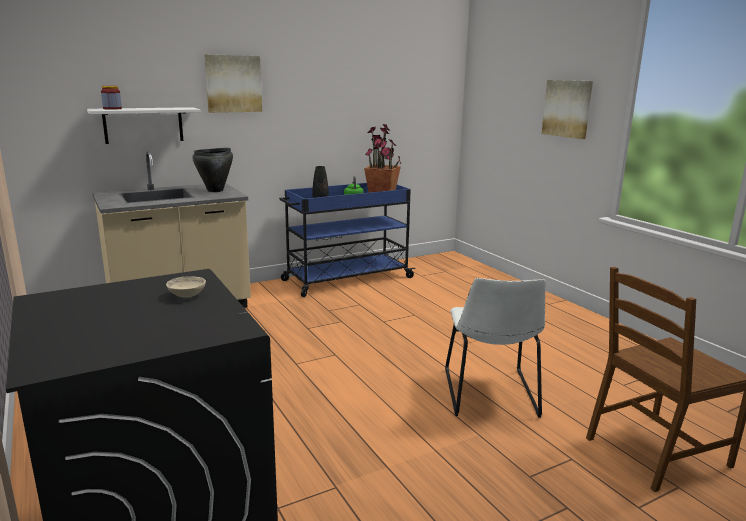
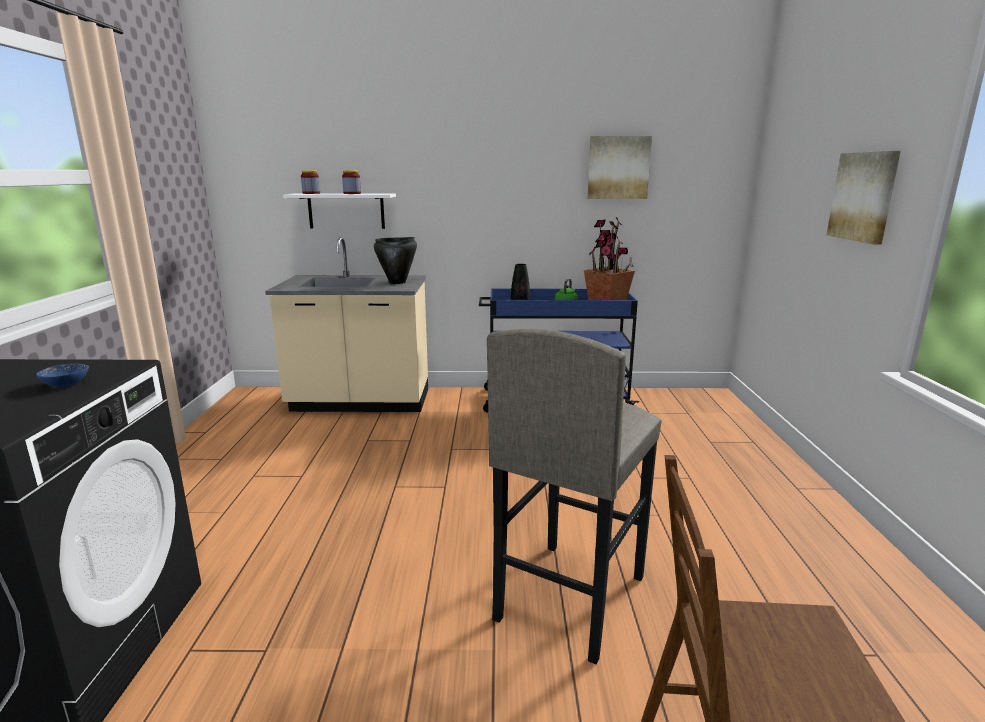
camera: 30 degrees right, 0 degrees up
(158, 108) = (352, 193): none -> jar
(187, 295) = (66, 384): beige bowl -> blue bowl
(233, 84) = (440, 168): picture -> picture (618, 168)
(490, 395) = (569, 597): white chair -> grey stool

